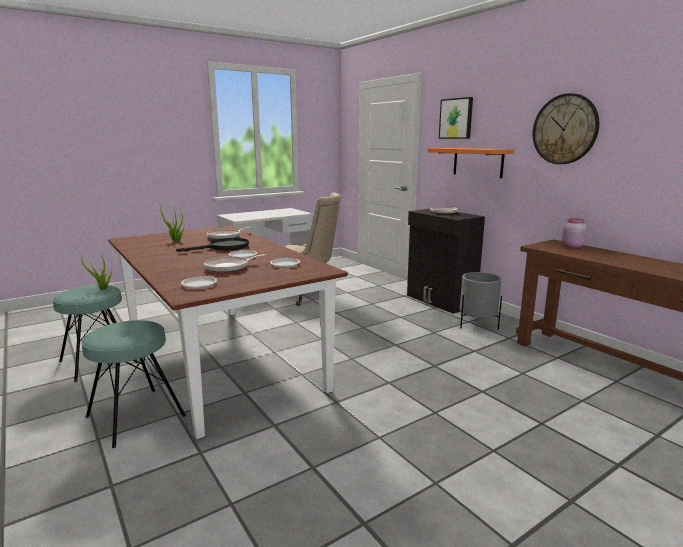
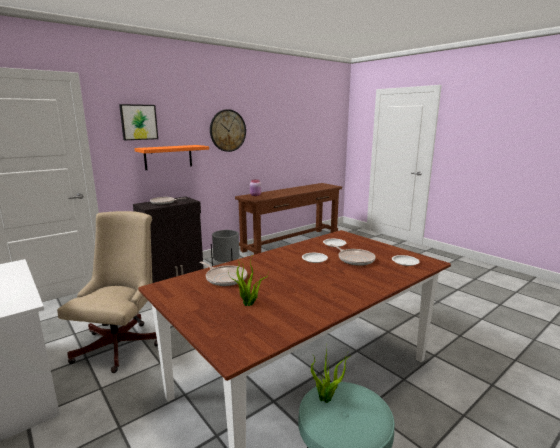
camera: 95 degrees left, 0 degrees up
(136, 416) = (422, 403): turquoise stool -> none
(224, 247) = (283, 271): black frying pan -> none

